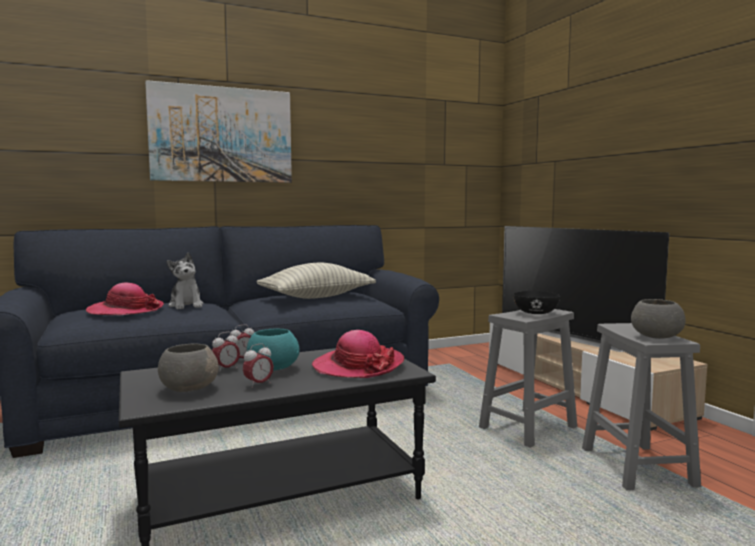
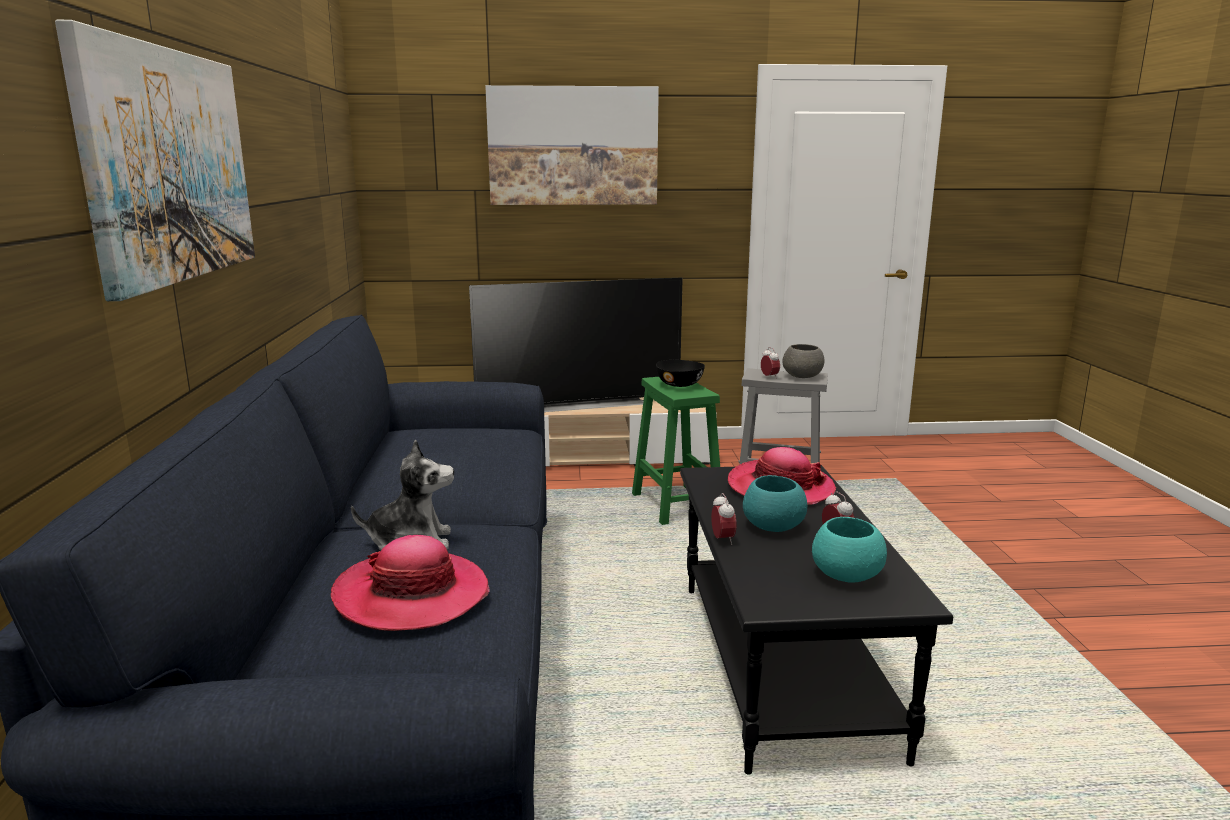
camera: 70 degrees left, 10 degrees up
(188, 388) = (845, 575): grey bowl -> turquoise bowl
(226, 369) = (765, 551): alarm clock -> alarm clock (769, 377)
(316, 297) = (455, 451): pillow -> none
(527, 428) = (677, 505): grey stool -> green stool
(613, 118) = (573, 146): none -> picture

